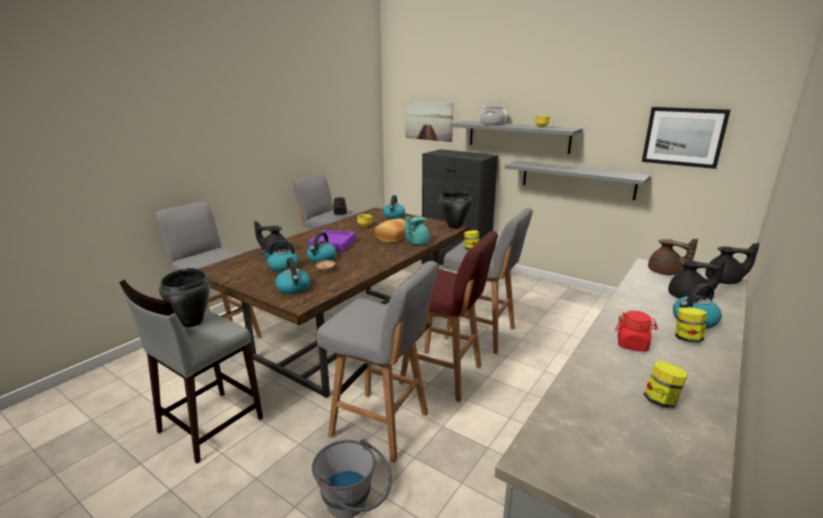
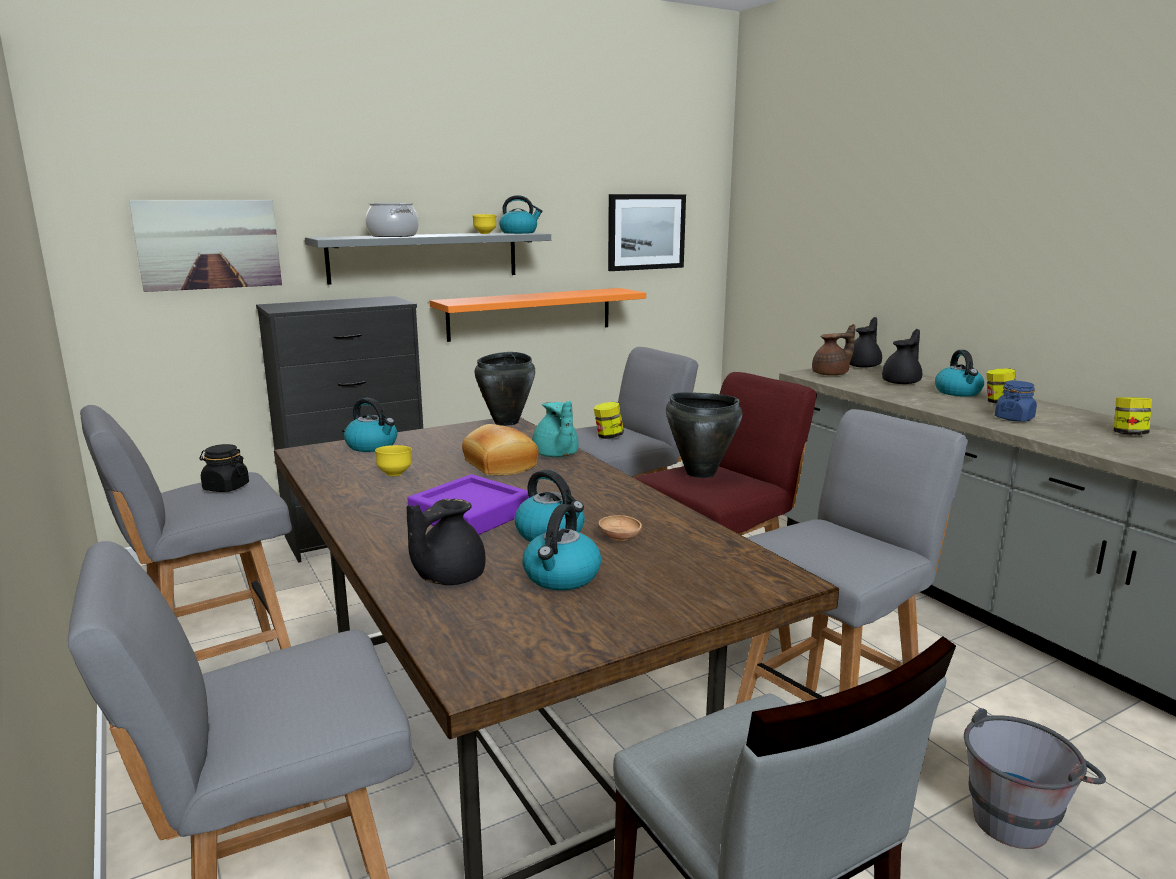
camera: 65 degrees left, 5 degrees down
(193, 322) = (715, 766): black cooking pot -> black cooking pot (700, 473)
(294, 288) = (700, 577): kettle -> kettle (519, 233)
(577, 179) = (531, 313): grey shelf -> orange shelf
(632, 344) = (1014, 418): red jar -> blue jar

